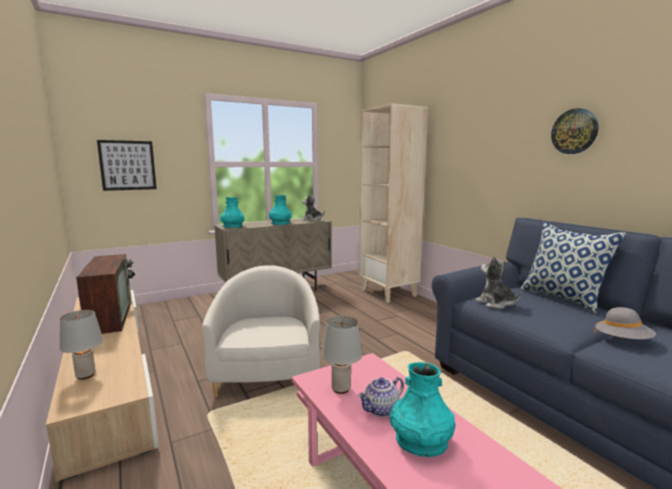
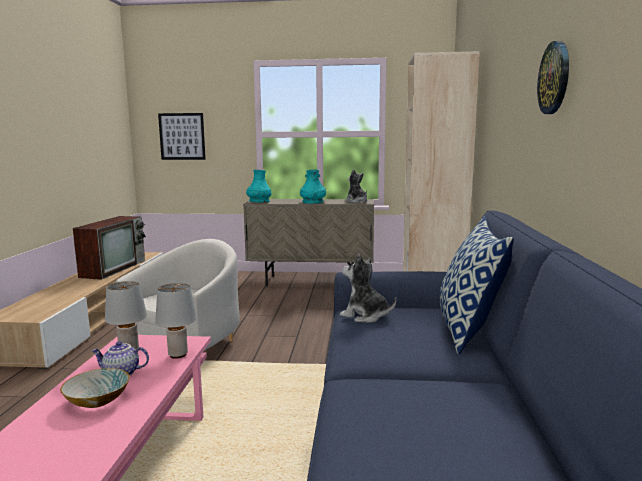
camera: 35 degrees right, 0 degrees up
(86, 375) = (36, 301): grey table lamp -> grey table lamp (178, 354)
(421, 441) = (98, 400): turquoise vase -> bowl
(495, 303) = (365, 316): plush toy -> plush toy turned 60 degrees counterclockwise
(622, 341) = (401, 385): grey hat -> none

